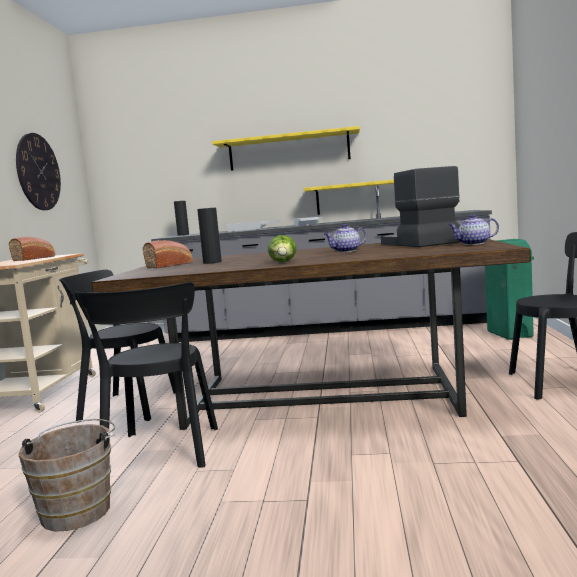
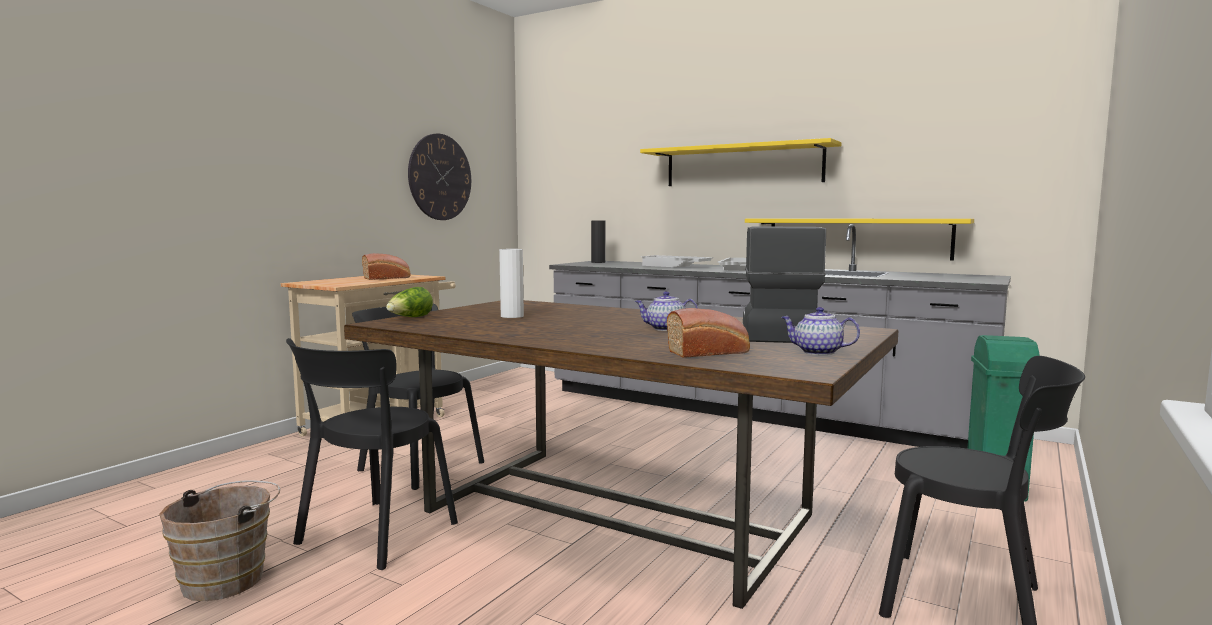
camera: 25 degrees right, 0 degrees up
(170, 265) = (474, 312): bread -> bread (710, 352)
(212, 262) = (512, 316): black vase -> white vase
(283, 262) = (545, 336): lettuce -> lettuce (410, 318)

